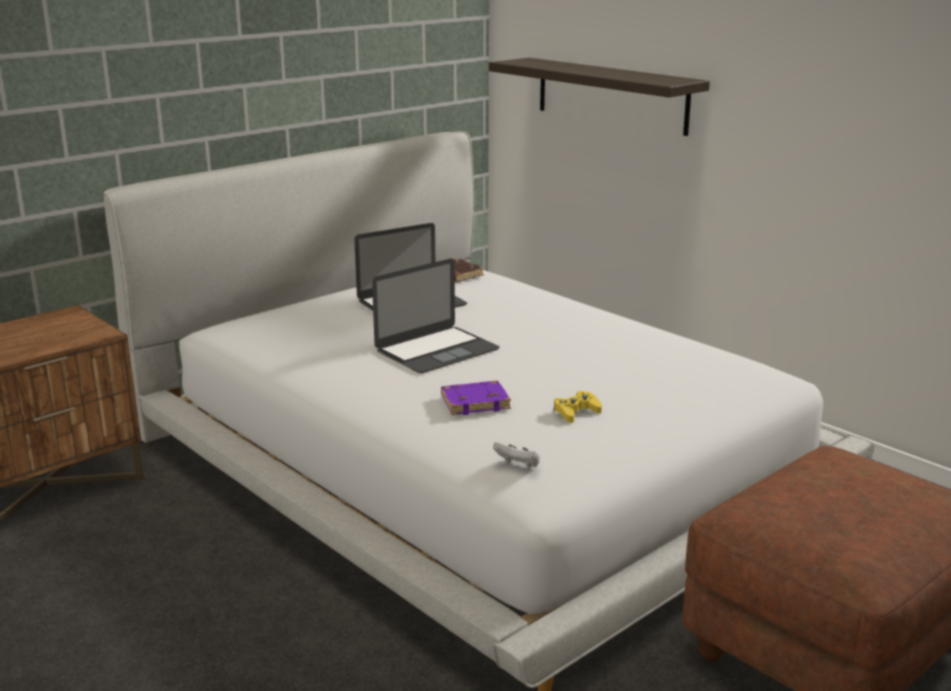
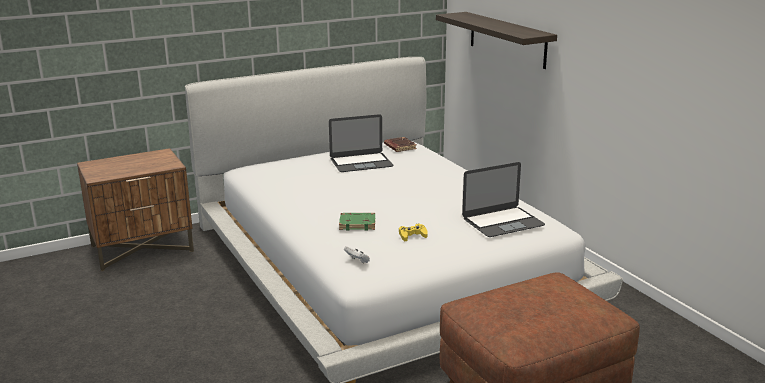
camera: 15 degrees right, 0 degrees up
(437, 350) = (356, 192): laptop -> laptop (503, 222)
(475, 402) = (358, 224): purple book -> green book

